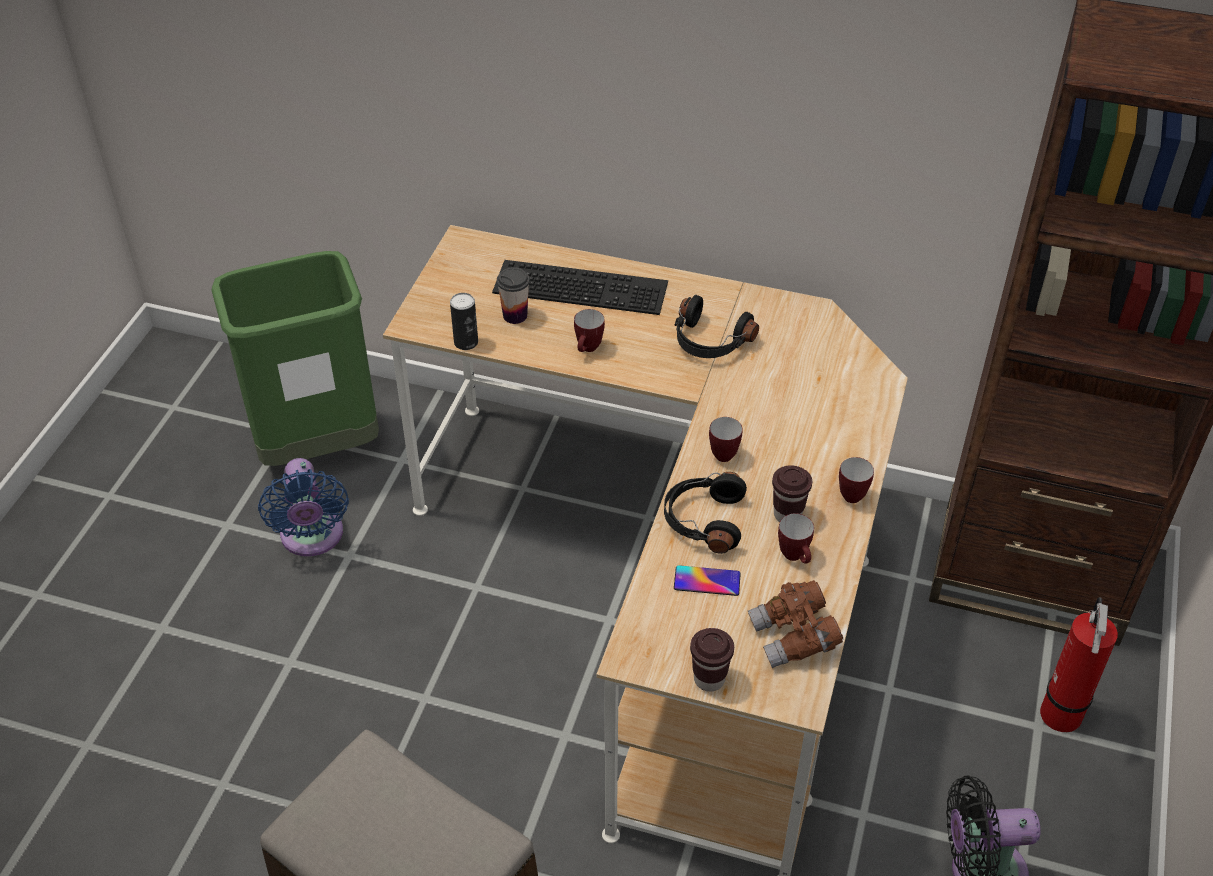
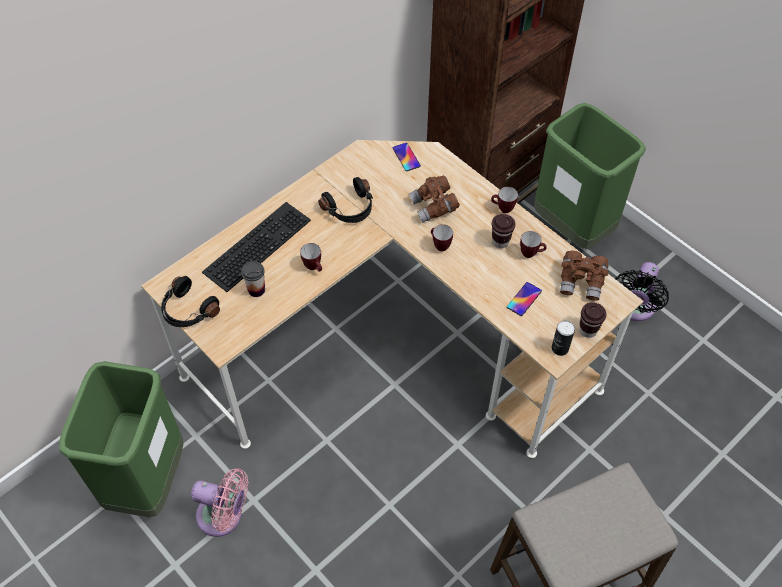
camera: 60 degrees left, 10 degrees up
(312, 538) = (224, 516): blue fan -> pink fan
(466, 342) = (261, 325): can -> can (560, 348)
(703, 521) = (482, 280): black headphones -> black headphones (188, 311)
(786, 420) = (434, 207): none -> brown binoculars
(847, 357) = (406, 157): none -> phone
(1060, 719) = (573, 228): fire extinguisher -> green trash can

